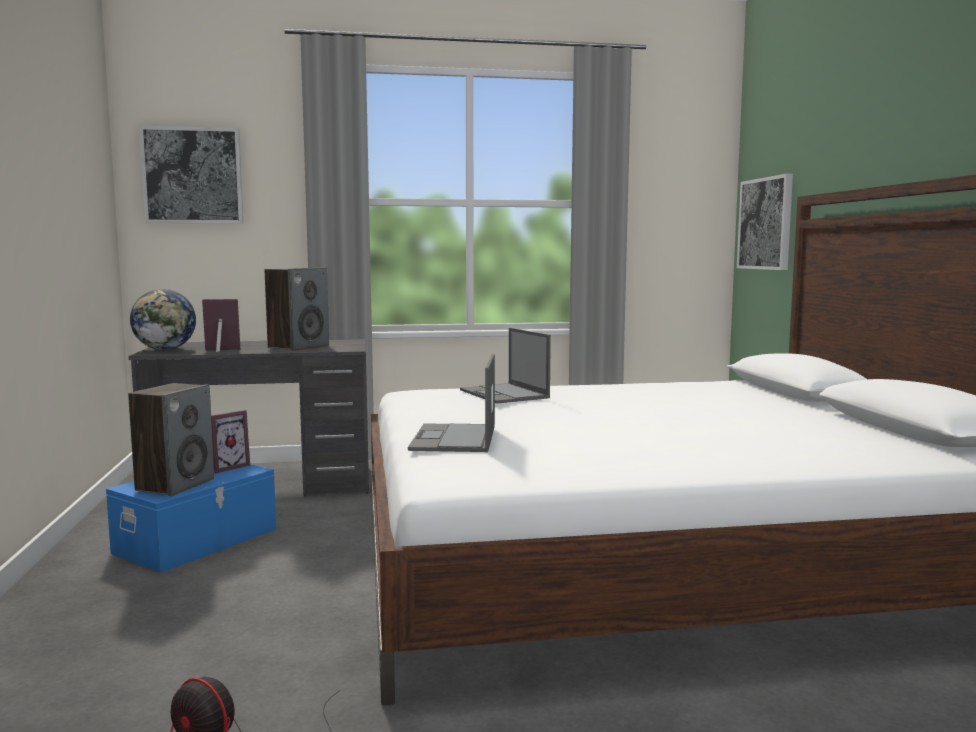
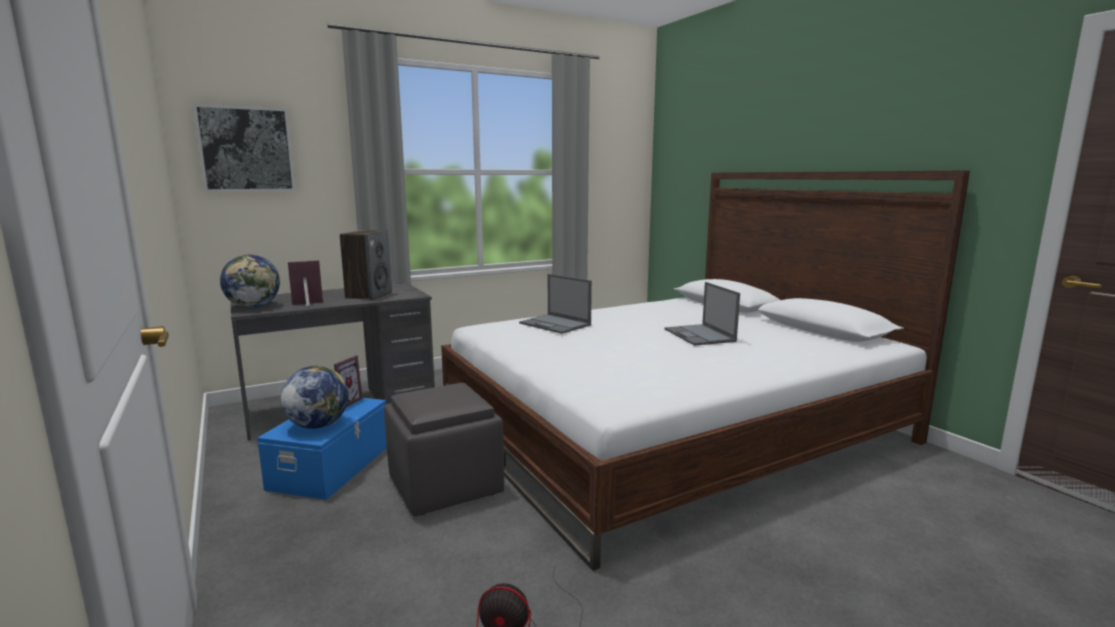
camera: 20 degrees left, 5 degrees up
(175, 485) = (318, 425): speaker -> globe
(299, 580) = (446, 485): none -> grey ottoman
(454, 439) = (572, 369): laptop -> laptop (700, 335)
(766, 223) = (679, 187): picture -> none

